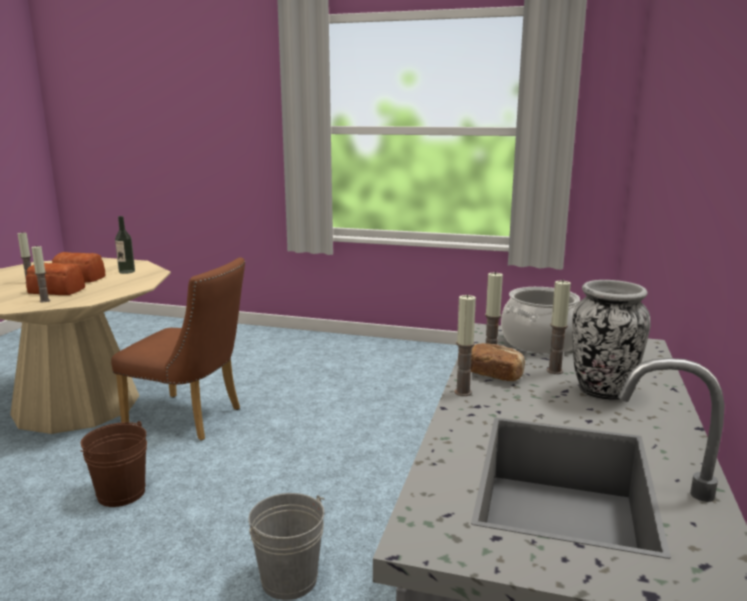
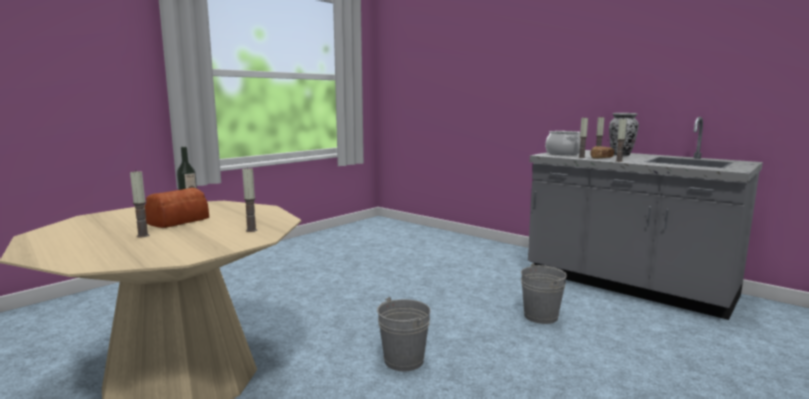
camera: 65 degrees left, 5 degrees down
(57, 291) = (218, 227): bread -> none
(121, 493) = (403, 360): brown bucket -> grey bucket
(191, 420) = (305, 324): brown chair -> none

